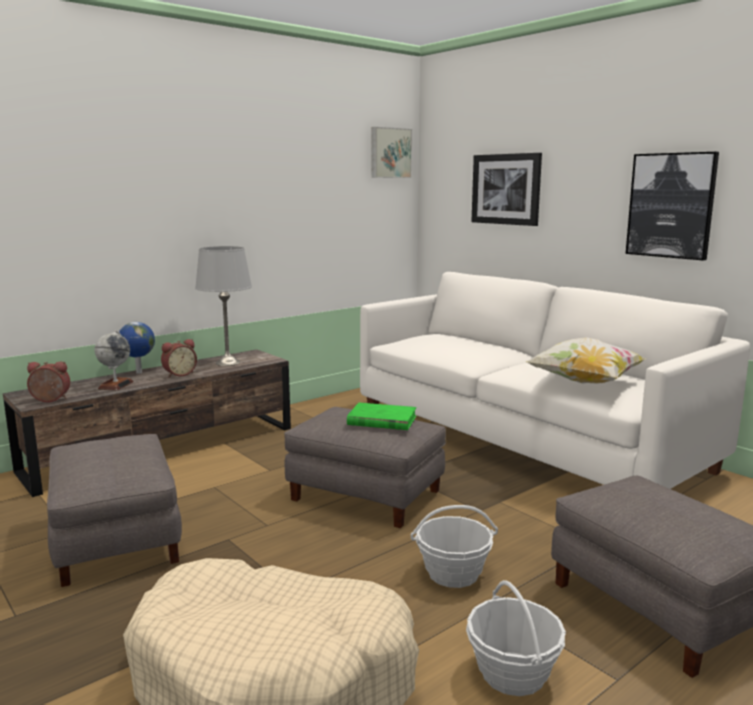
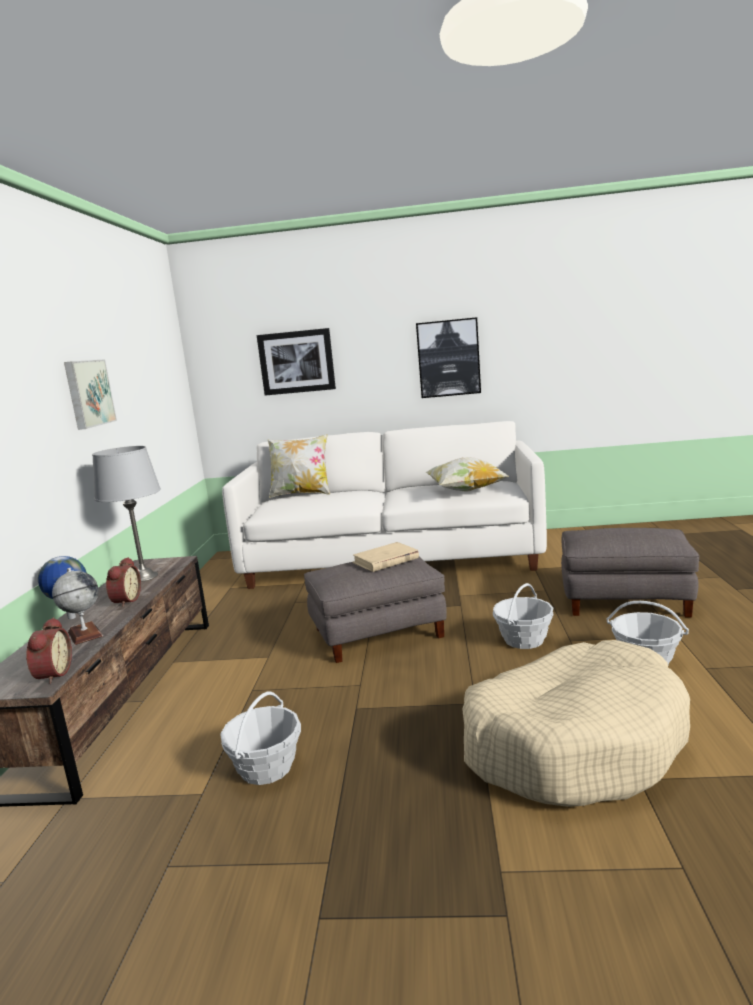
camera: 45 degrees left, 0 degrees up
(50, 400) = (51, 675): alarm clock -> alarm clock turned 135 degrees clockwise
(115, 539) = (266, 767): grey ottoman -> basket
(381, 420) = (385, 560): green book -> beige book
(390, 153) = (168, 339): picture -> picture (88, 393)
(458, 335) = (301, 494): none -> pillow

